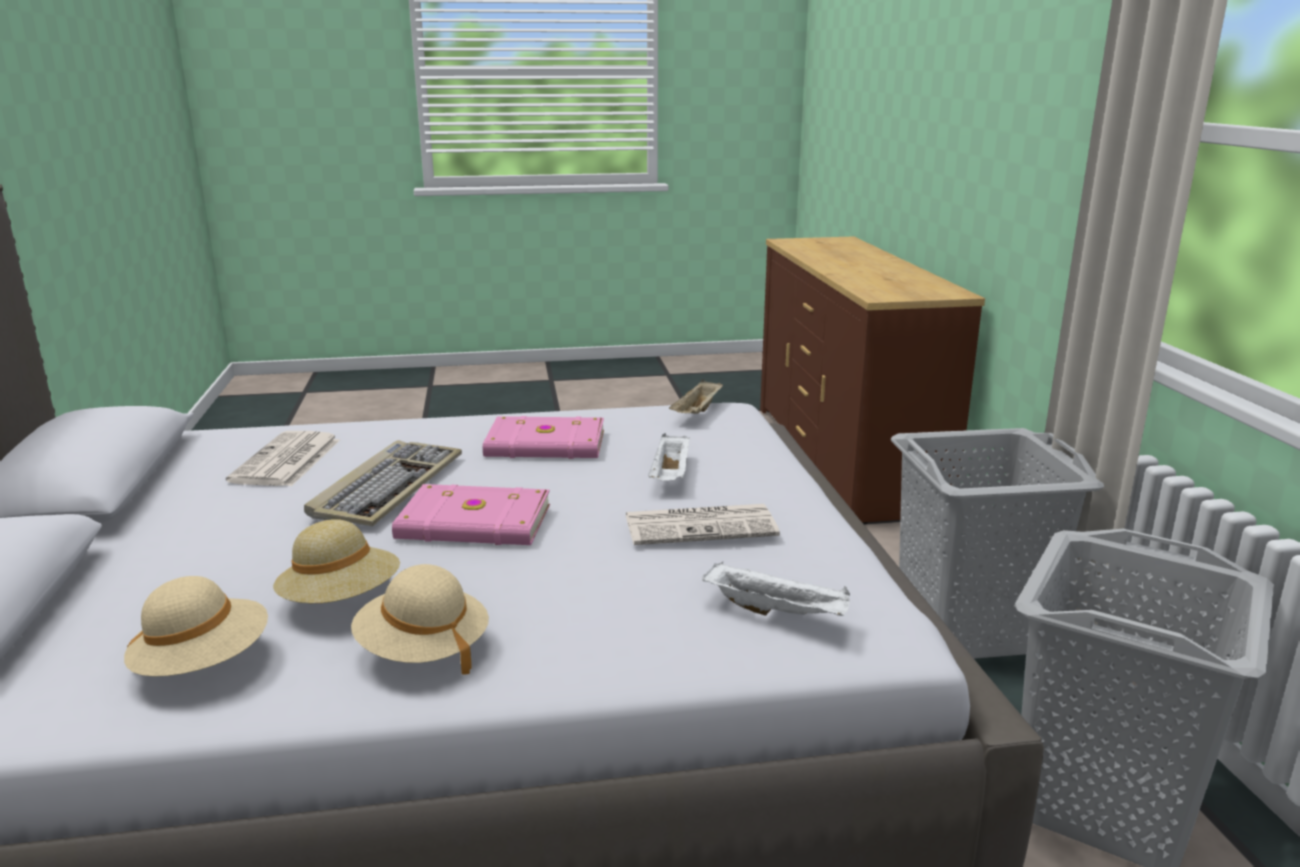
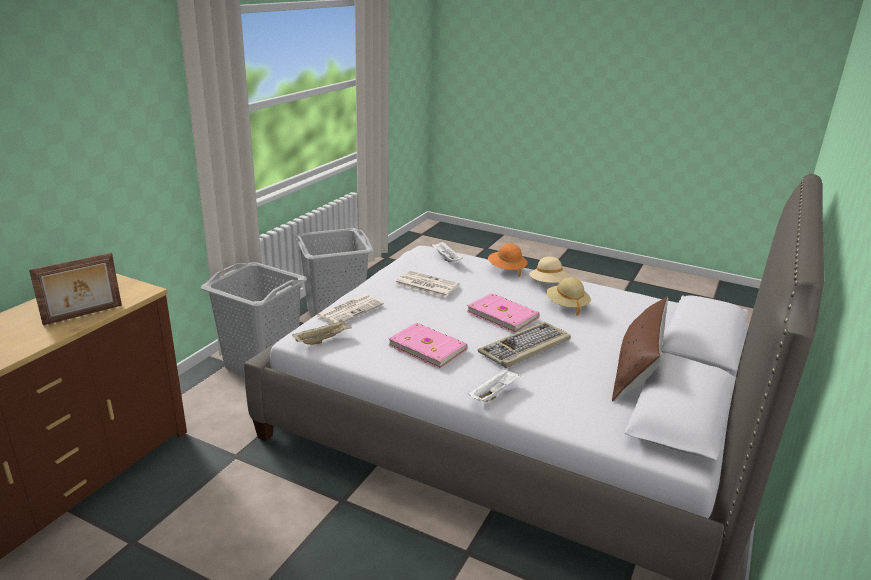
camera: 145 degrees left, 5 degrees up
(160, 516) = (636, 370): none -> brown pillow
(203, 664) = (613, 302): beige hat -> none
(287, 461) = (568, 388): newspaper -> newspaper (350, 310)
(585, 655) = (506, 269): none -> orange hat
(671, 475) = (400, 310): white tray -> white tray (493, 393)
(857, 278) = (83, 315): none -> picture frame

